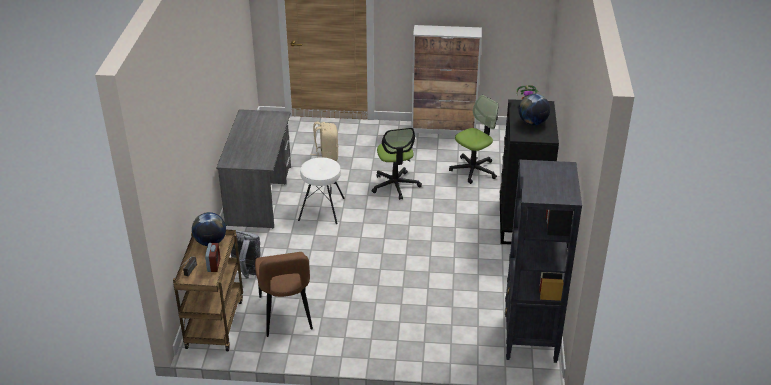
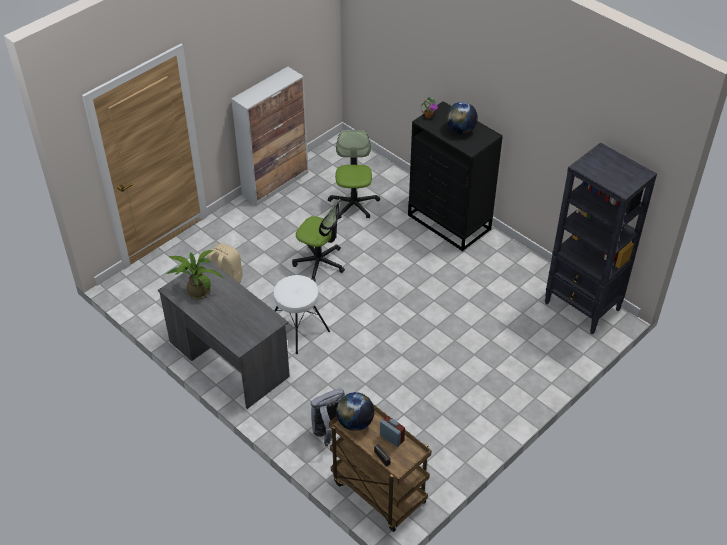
camera: 50 degrees left, 10 degrees up
(256, 122) = (196, 290): none -> potted plant
(286, 315) = (417, 436): brown chair -> none

